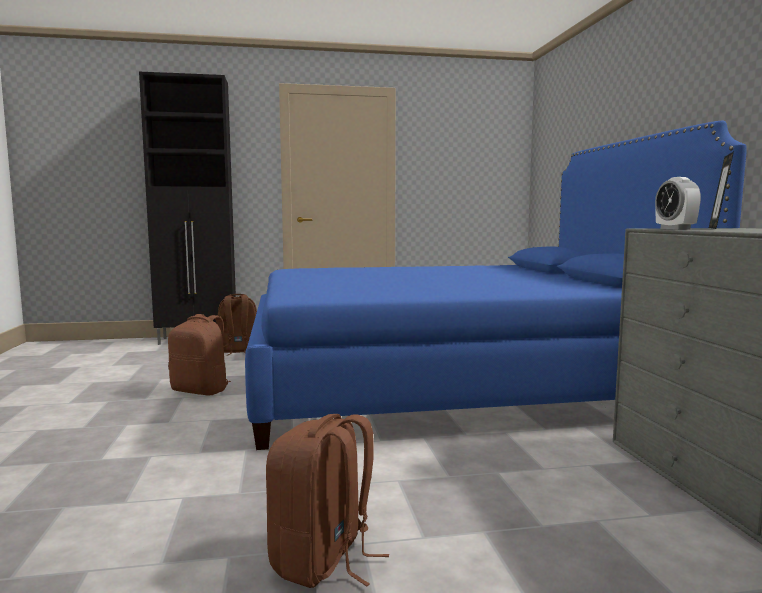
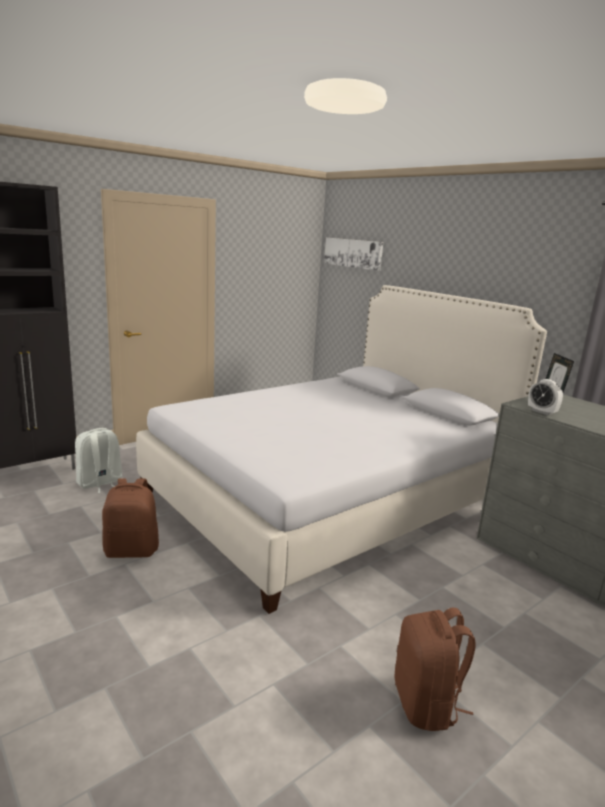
camera: 30 degrees left, 10 degrees up
(238, 351) = (100, 483): brown backpack -> white backpack
(453, 383) = (330, 495): blue bed -> white bed
(555, 130) = (353, 253): none -> picture

